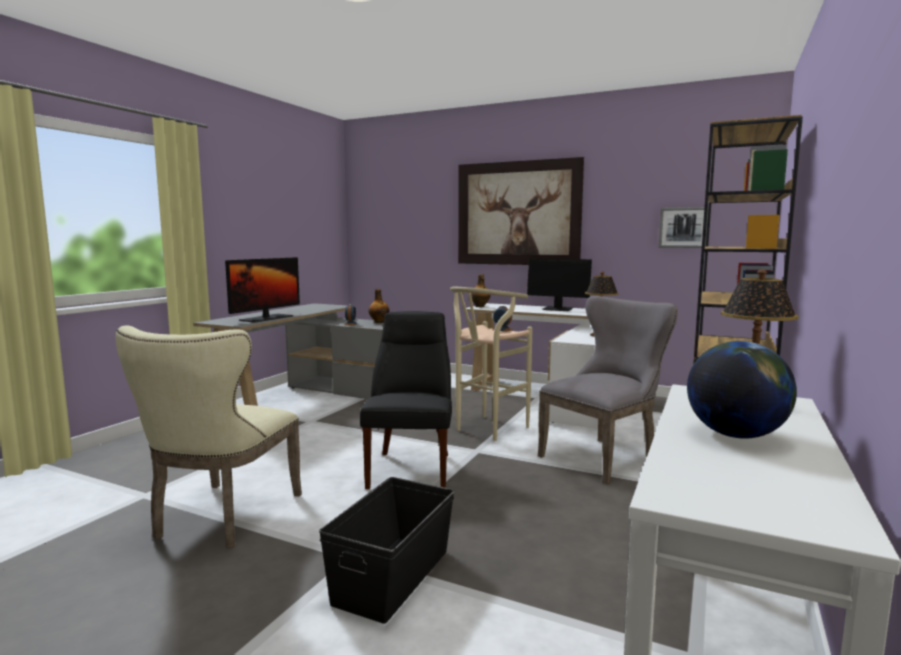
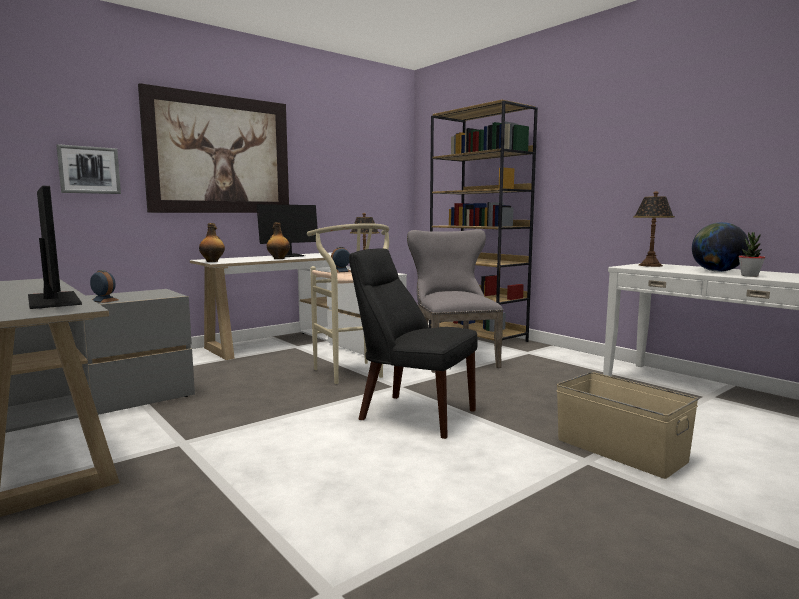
camera: 65 degrees left, 0 degrees up
(222, 518) = (467, 523): beige chair -> none
(379, 322) = (126, 294): bottle -> bottle (278, 259)
(394, 575) = (620, 449): black storage box -> beige storage box
(684, 227) = (363, 179): picture -> picture (89, 170)
(692, 452) = (749, 276): none -> potted plant

